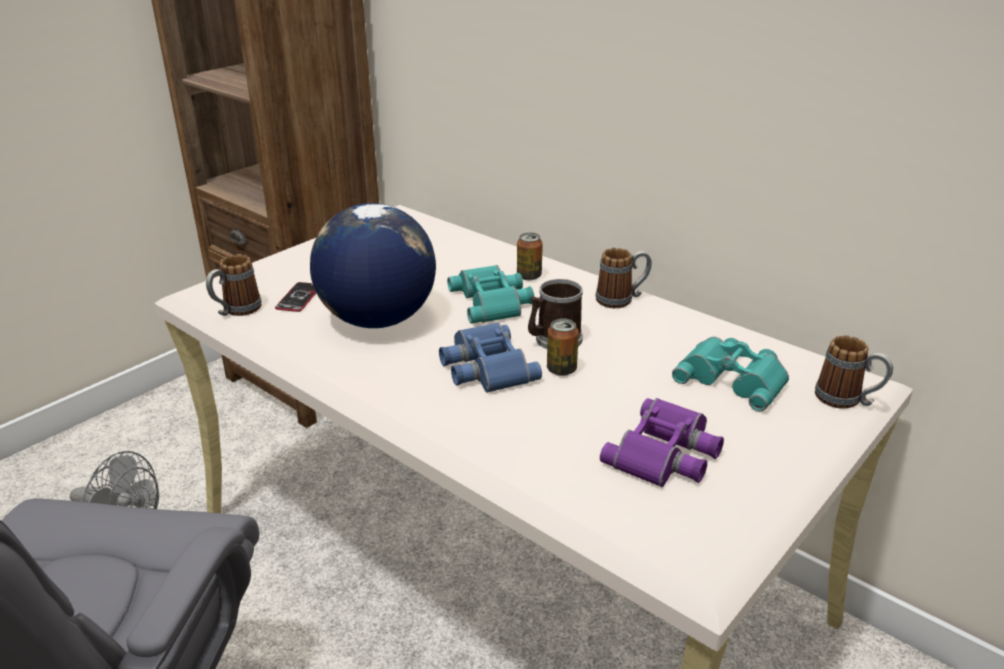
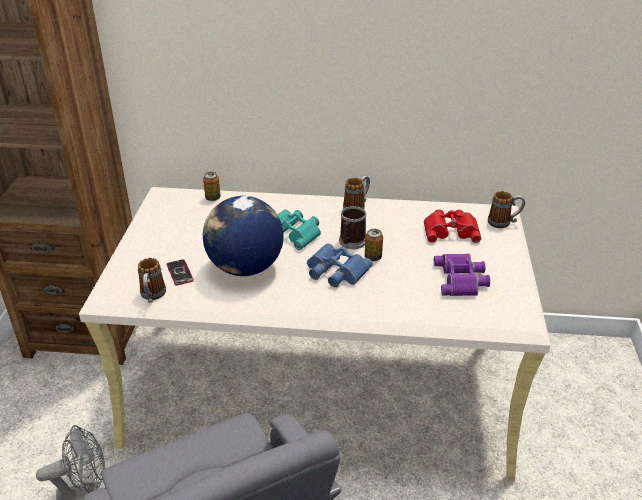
camera: 35 degrees left, 5 degrees up
(529, 276) = (294, 209): can -> can (213, 198)
(733, 378) = (451, 230): turquoise binoculars -> red binoculars

